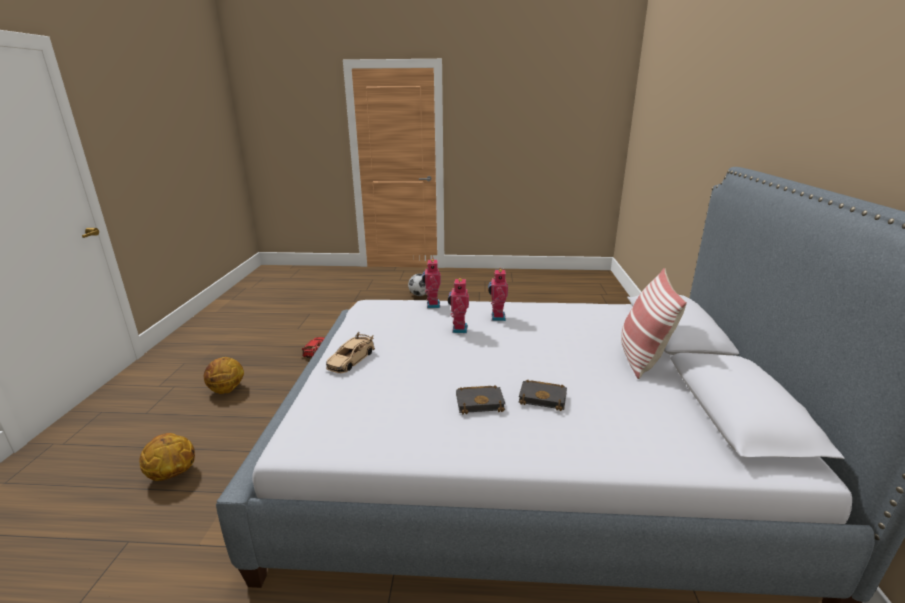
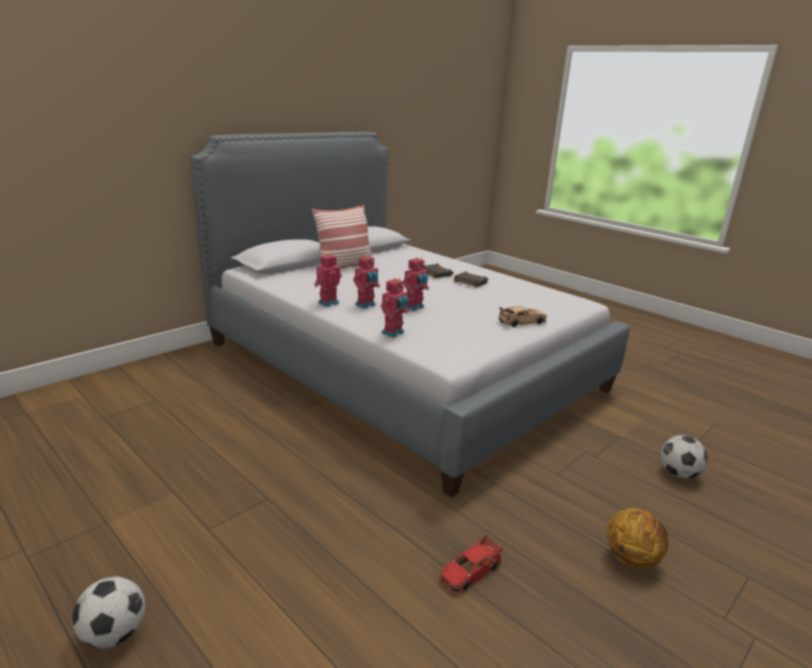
camera: 140 degrees left, 0 degrees up
(172, 474) = (678, 474): basketball -> football
(524, 308) = (327, 303): none -> toy robot

